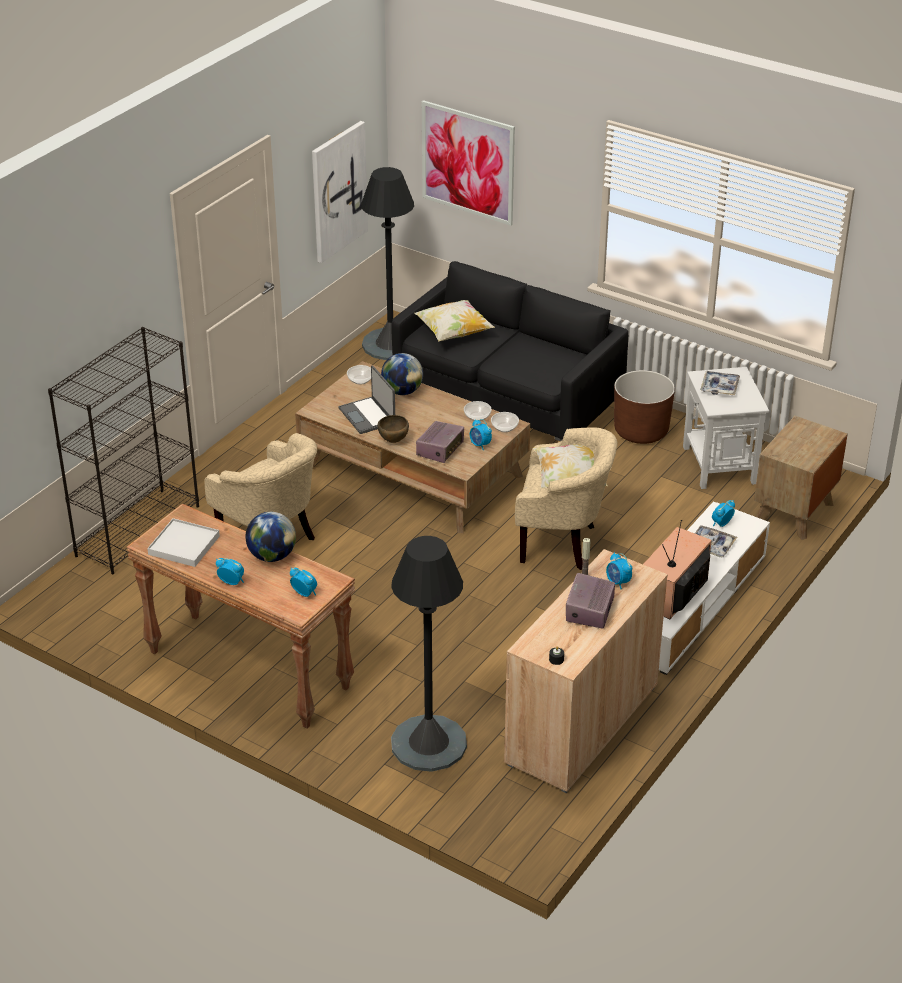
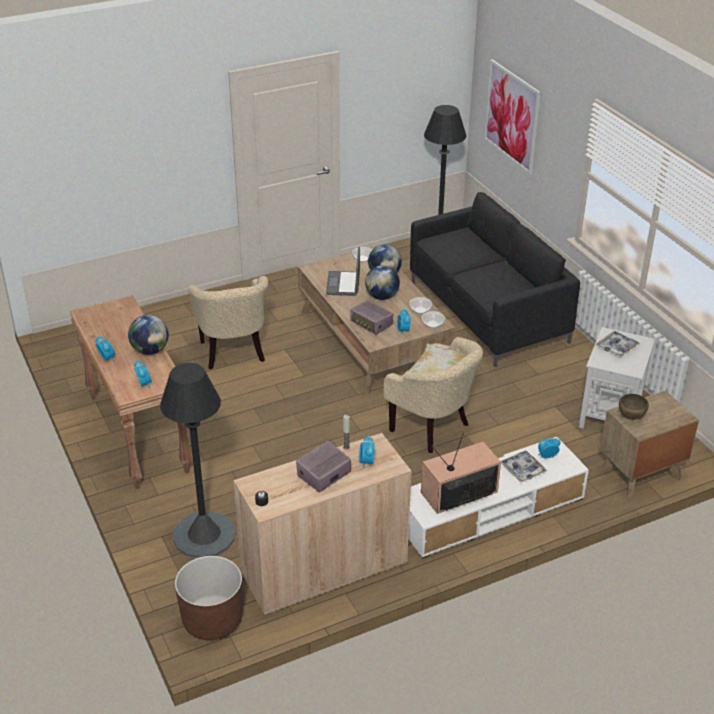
camera: 30 degrees right, 0 degrees up
(138, 530) = (160, 315): black bookcase -> none
(184, 545) = (104, 323): white tray -> none
(338, 191) = (410, 115): picture -> none
(393, 441) = (345, 307): brown bowl -> brown bowl (631, 417)
(422, 416) = (382, 297): none -> globe
(440, 449) = (371, 324): radio -> radio turned 75 degrees clockwise
(454, 333) = (455, 246): pillow -> none
(641, 431) = (569, 367): brown planter -> brown planter (212, 620)

